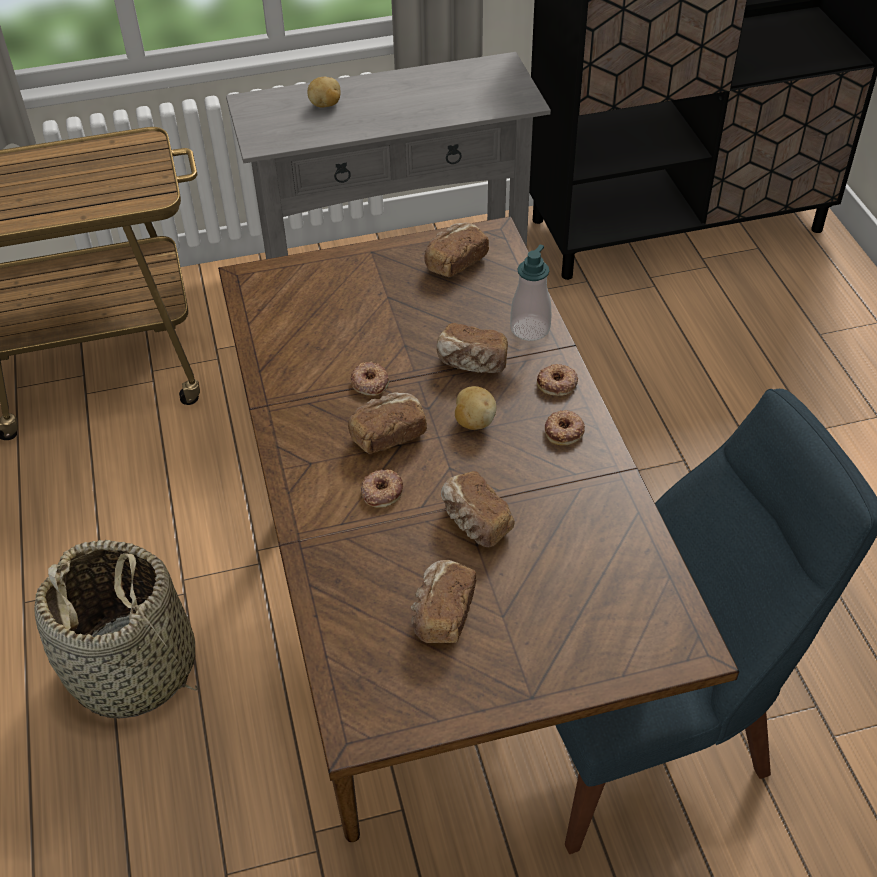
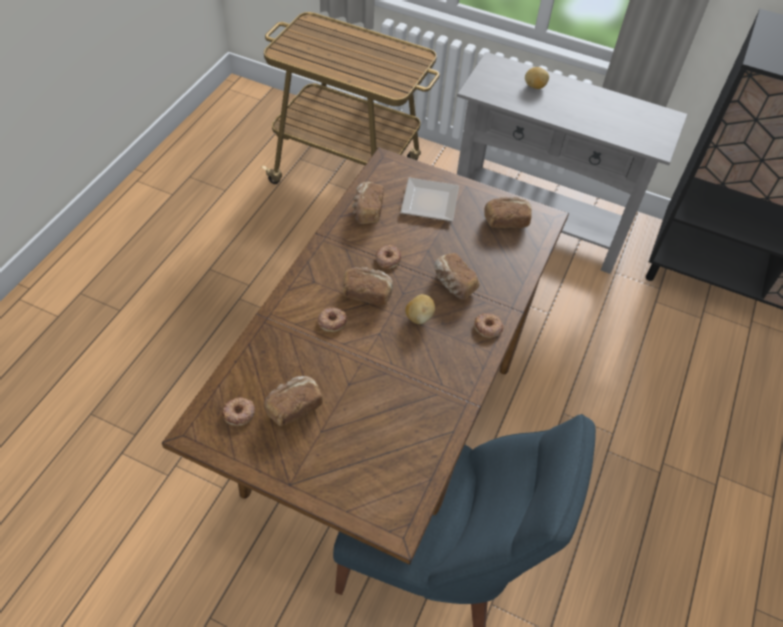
camera: 35 degrees right, 5 degrees up
(133, 669) = (225, 336): basket -> none
(345, 292) = (428, 201): none -> plate
(474, 522) = (360, 371): bread -> bread (367, 211)
(530, 329) = (507, 286): soap dispenser -> none
(564, 431) = (462, 356): donut -> donut (239, 413)

